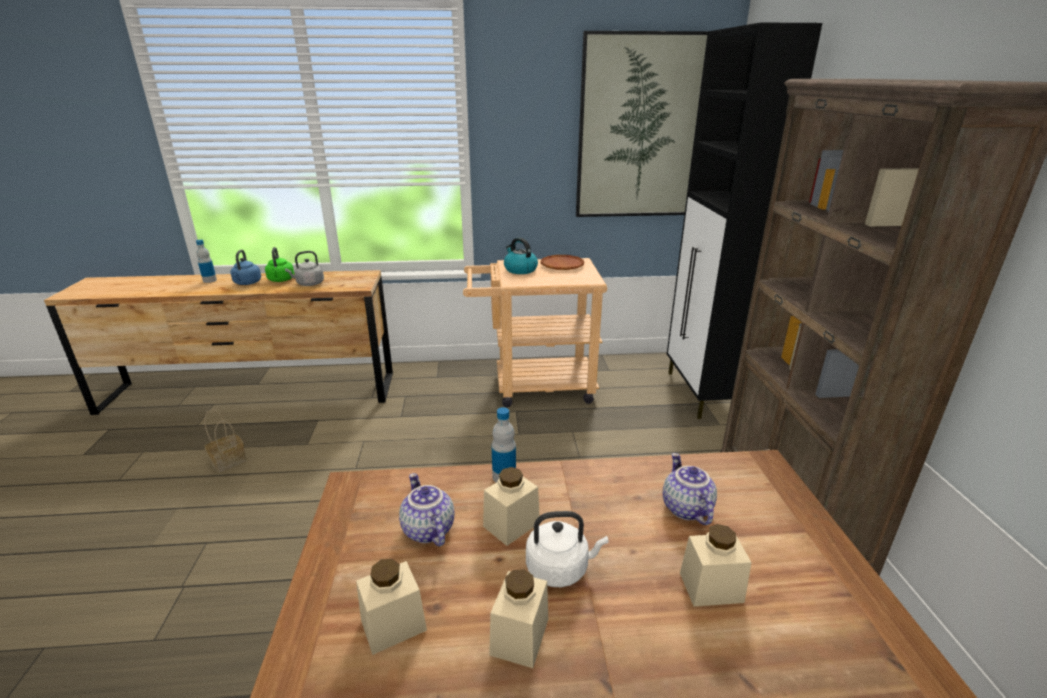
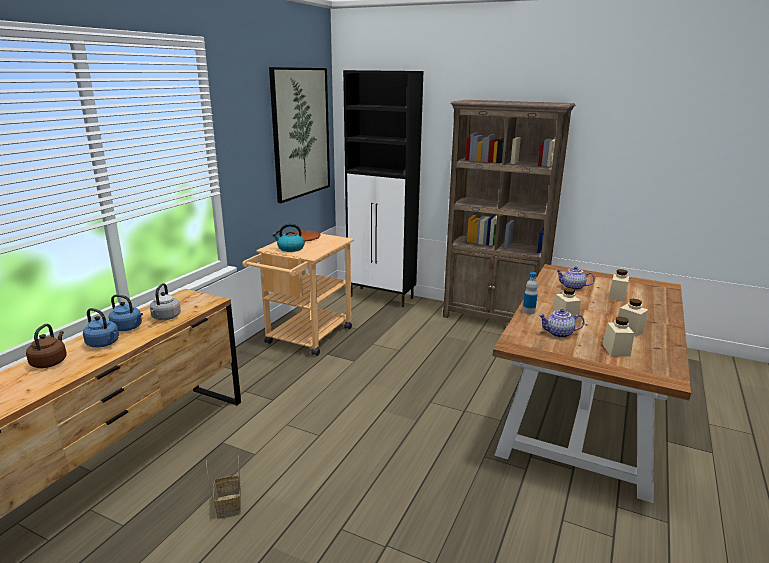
camera: 60 degrees left, 5 degrees down
(210, 280) = (50, 362): bottle -> brown kettle
(281, 280) = (128, 328): green kettle -> blue kettle
(560, 568) = (597, 315): white kettle -> none

